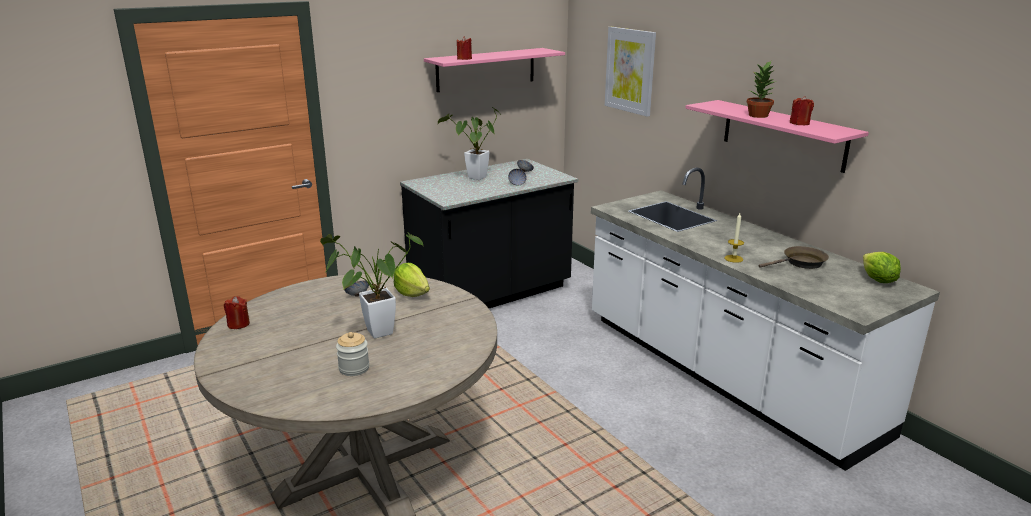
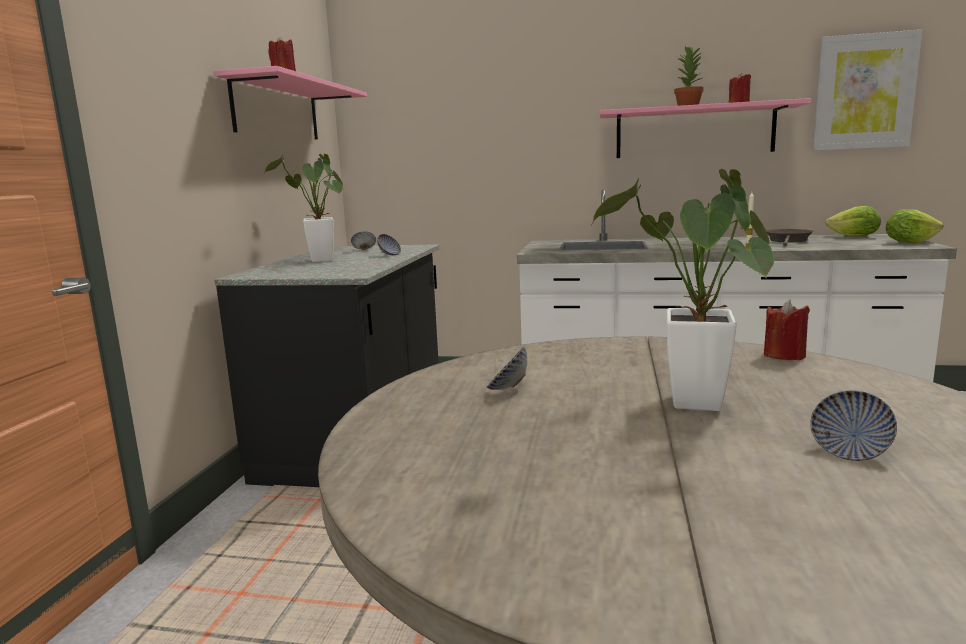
camera: 45 degrees left, 10 degrees down
(238, 324) = (431, 519): red candle -> red candle (784, 355)
(354, 368) = (849, 451): jar -> bowl
(412, 293) = (569, 359): lettuce -> lettuce (909, 242)
(630, 70) = (457, 109): picture -> picture (864, 92)

